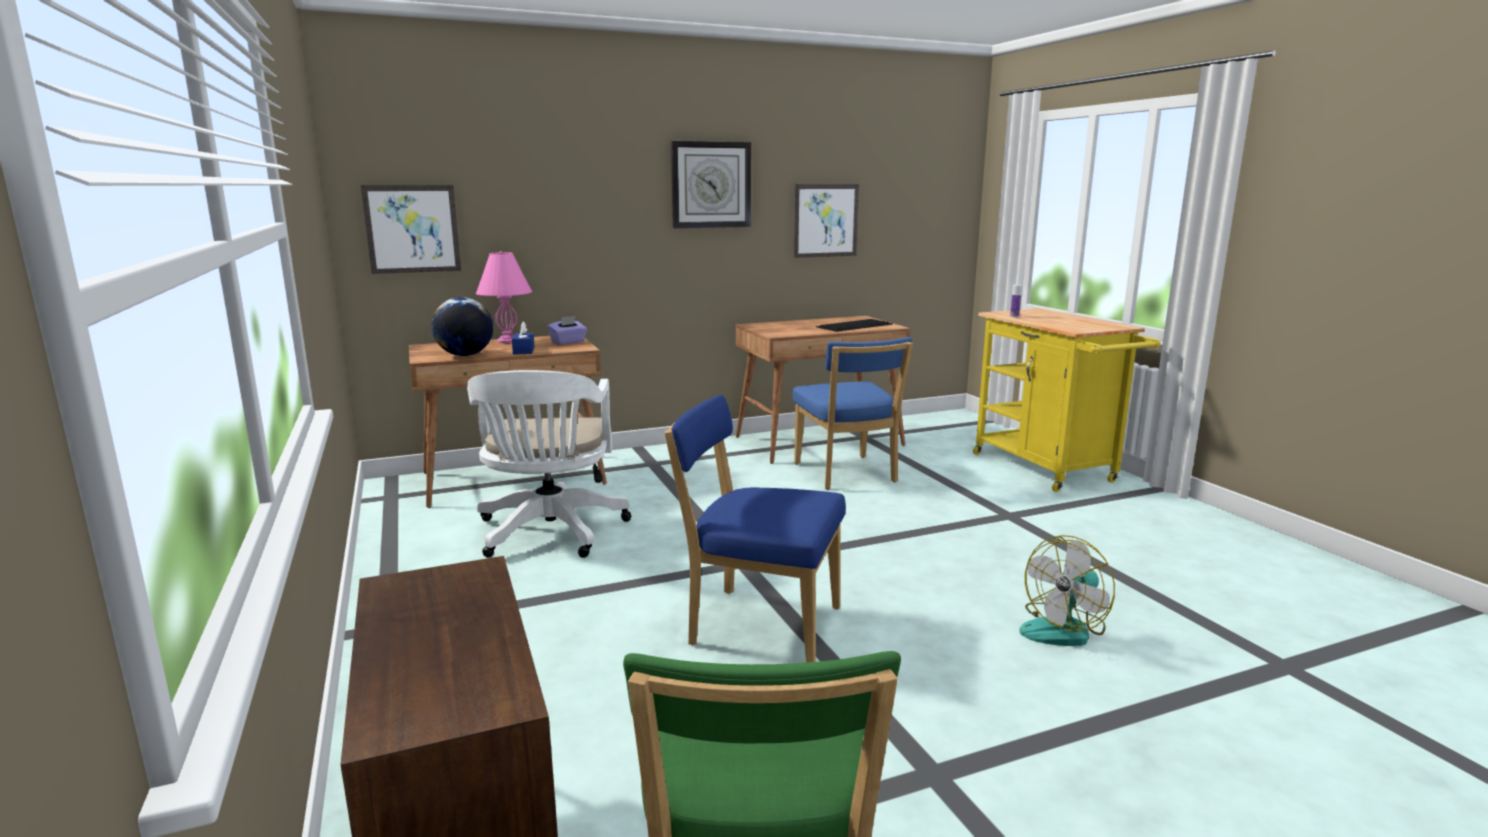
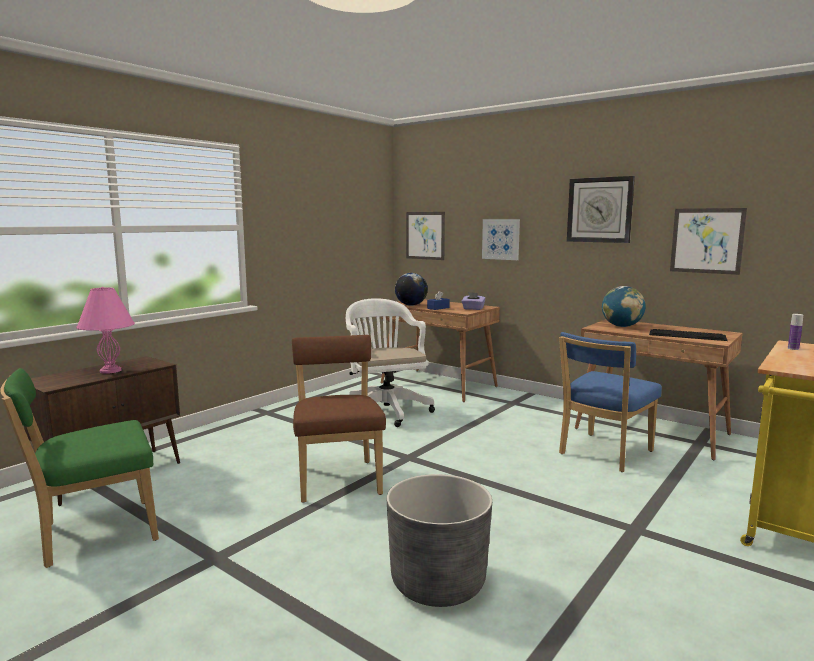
camera: 60 degrees right, 5 degrees down
(508, 341) = (454, 303): pink table lamp -> pink table lamp (110, 371)
(550, 534) = (385, 410): white office chair -> white office chair turned 105 degrees clockwise
(568, 229) = (501, 239): none -> picture
(758, 624) = (338, 478): blue chair -> brown chair
(784, 329) = (621, 326): none -> globe
(1064, 629) = (438, 582): fan -> grey planter

